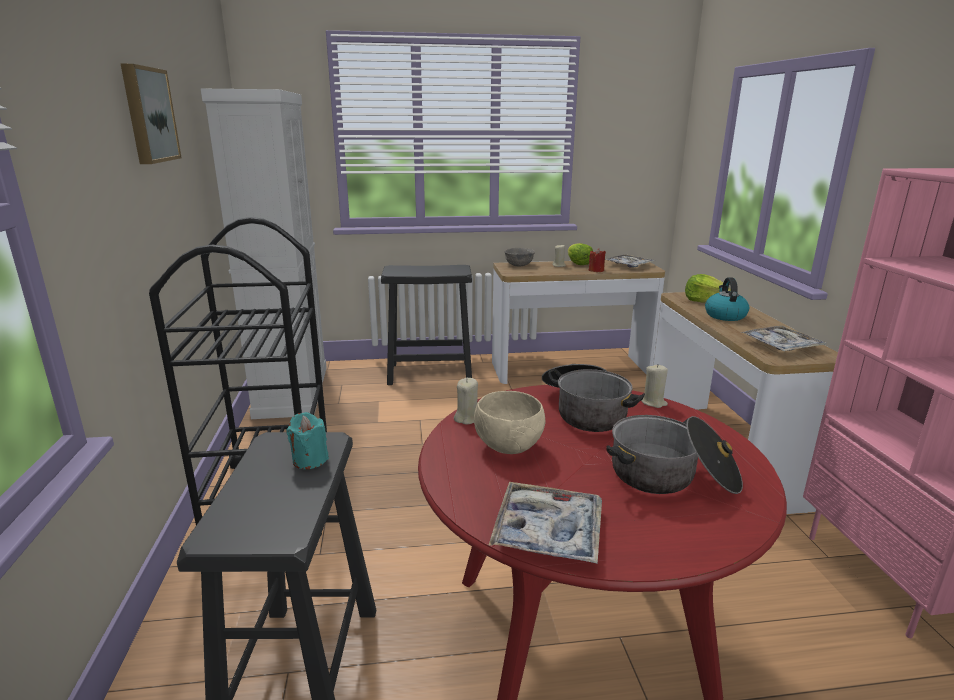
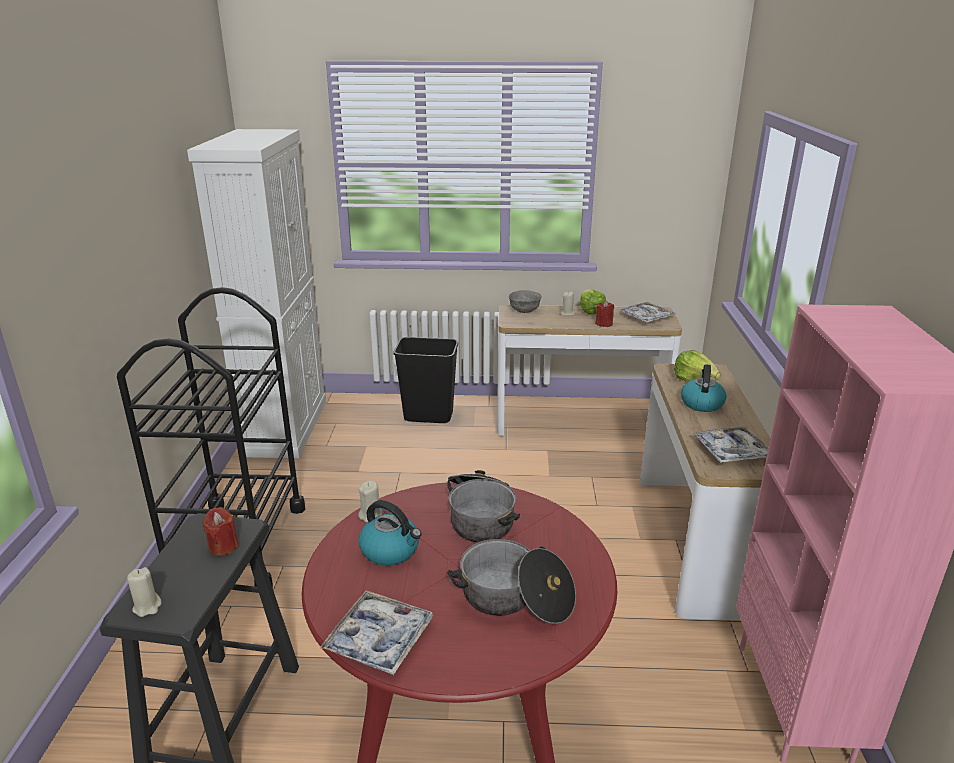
camera: 10 degrees right, 5 degrees up
(148, 115) = (126, 202): picture -> none
(310, 460) = (223, 546): turquoise candle -> red candle
(430, 373) = (429, 416): black stool -> black trash can
(508, 446) = (391, 550): beige bowl -> kettle
(653, 402) = (551, 513): beige candle -> beige candle (147, 607)

